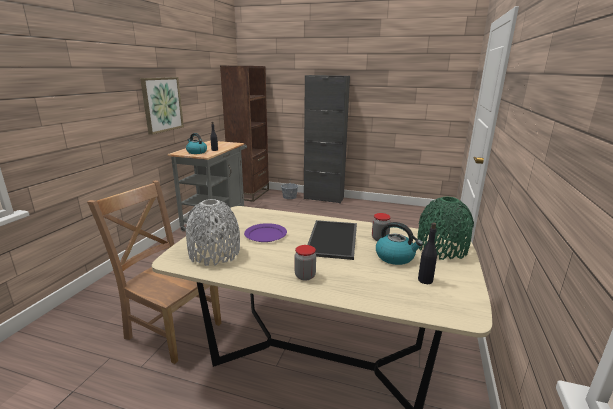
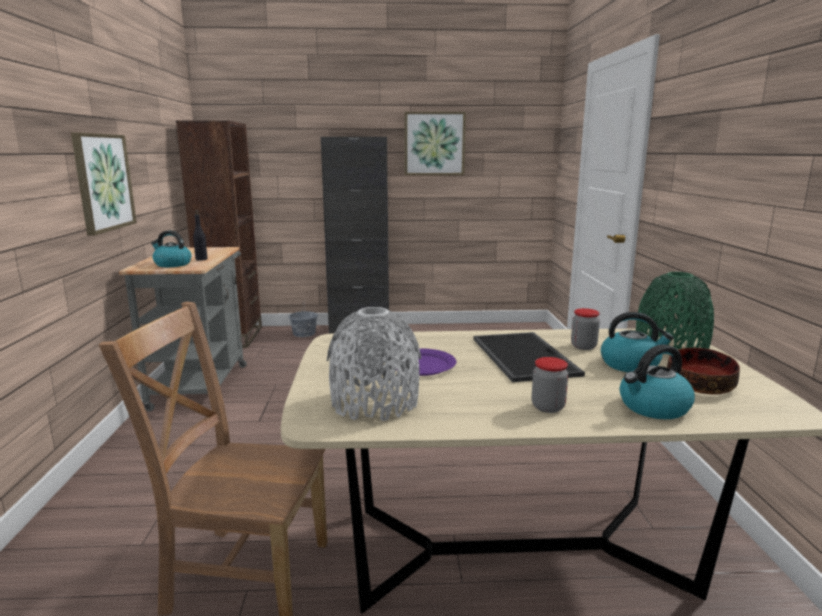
camera: 20 degrees left, 5 degrees down
(371, 290) = (653, 407): none -> kettle
(382, 80) = (434, 144): none -> picture
(425, 280) = (699, 384): black bottle -> bowl

